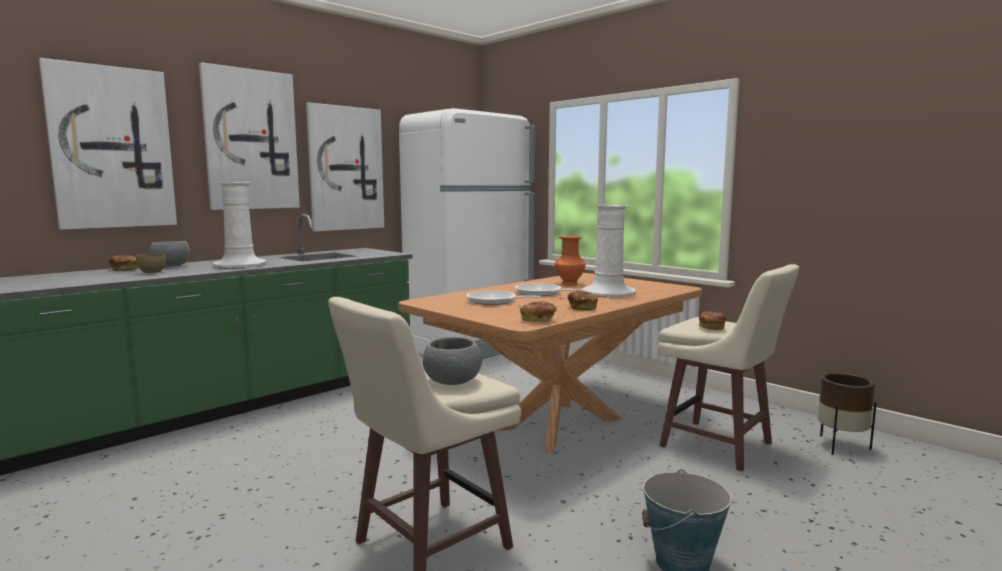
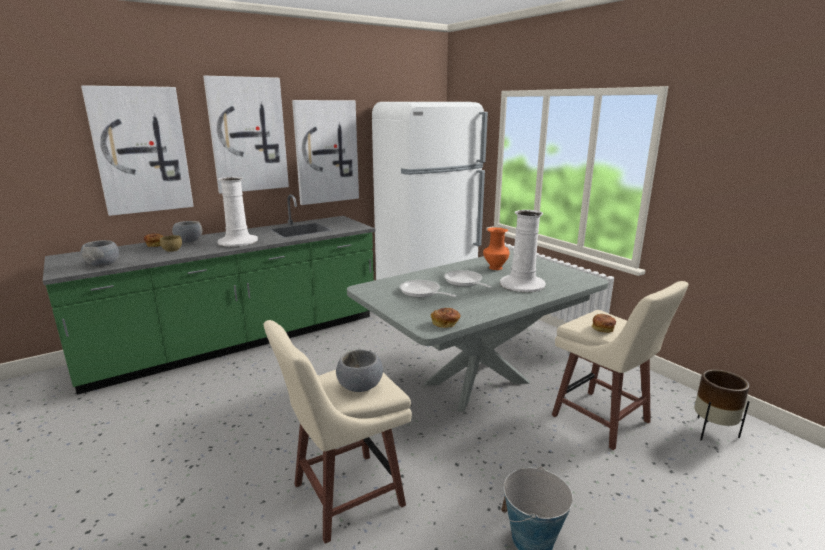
camera: 10 degrees right, 10 degrees up
(56, 283) = (102, 264): none -> grey bowl
(558, 423) = (475, 382): brown dining table -> grey dining table
(582, 308) = (489, 307): bread -> none

